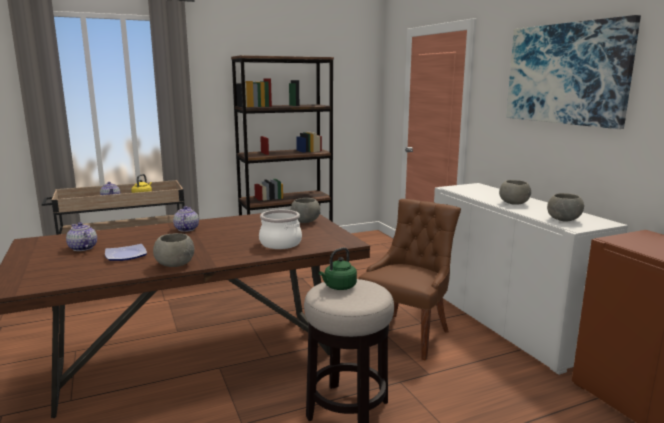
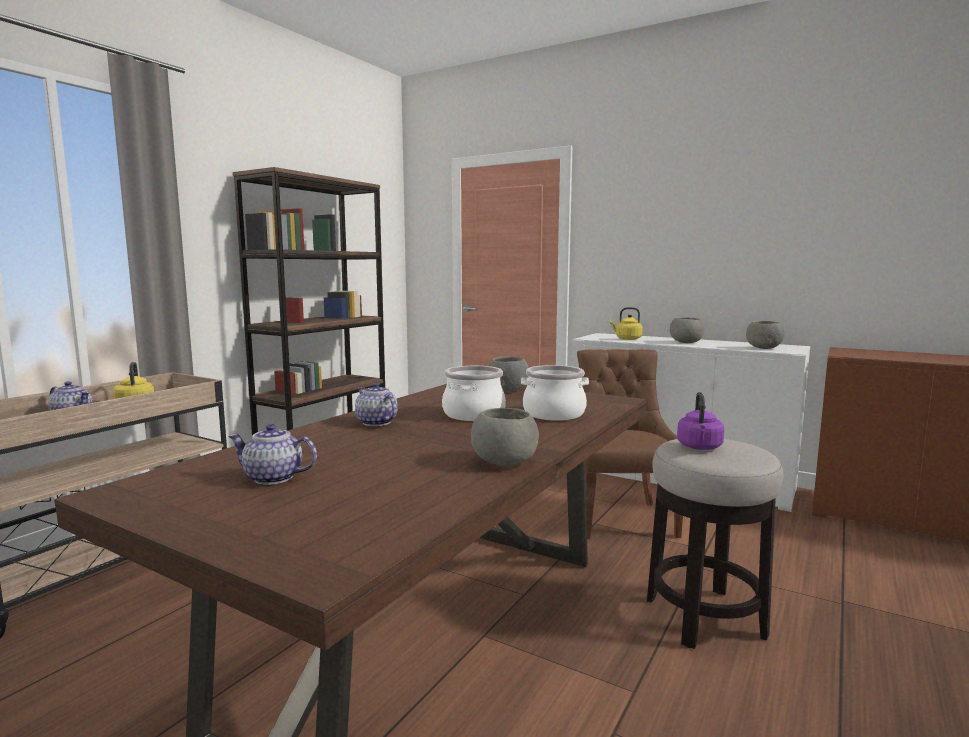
camera: 35 degrees left, 5 degrees down
(126, 255) = (388, 468): plate -> none
(240, 234) = (473, 414): none -> cooking pot
(338, 287) = (699, 447): green kettle -> purple kettle
(478, 192) = (627, 339): none -> yellow kettle
(566, 74) = (713, 202): picture -> none

